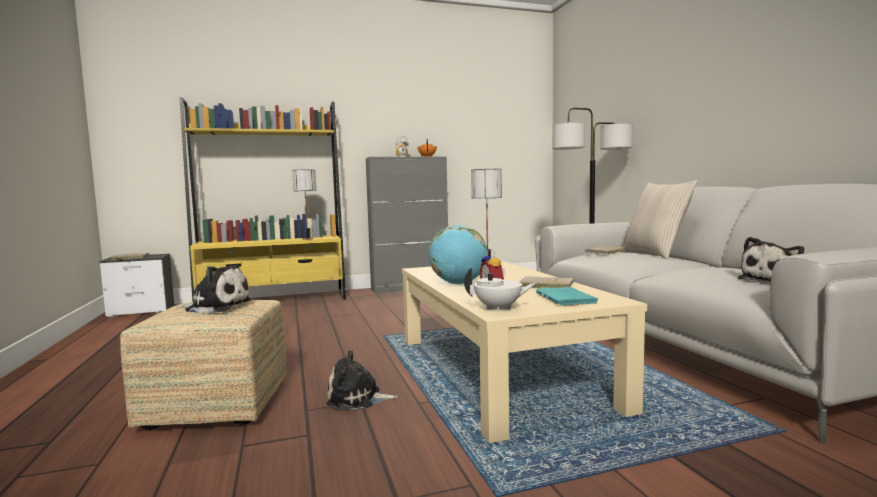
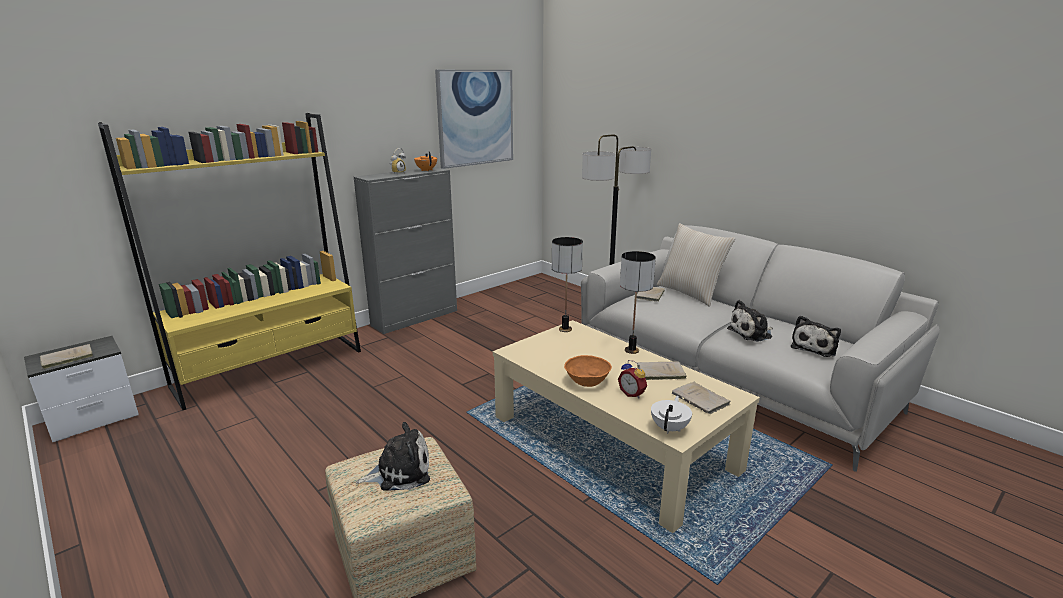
camera: 25 degrees left, 15 degrees up
(307, 239) = (310, 292): table lamp -> table lamp (631, 350)
(358, 399) = (528, 511): plush toy -> plush toy (751, 333)
(459, 284) = (587, 382): globe -> orange bowl
(482, 121) = (475, 118): none -> picture
(498, 309) = (670, 428): white teapot -> white teapot turned 45 degrees counterclockwise
(566, 299) = (701, 400): turquoise book -> beige book

